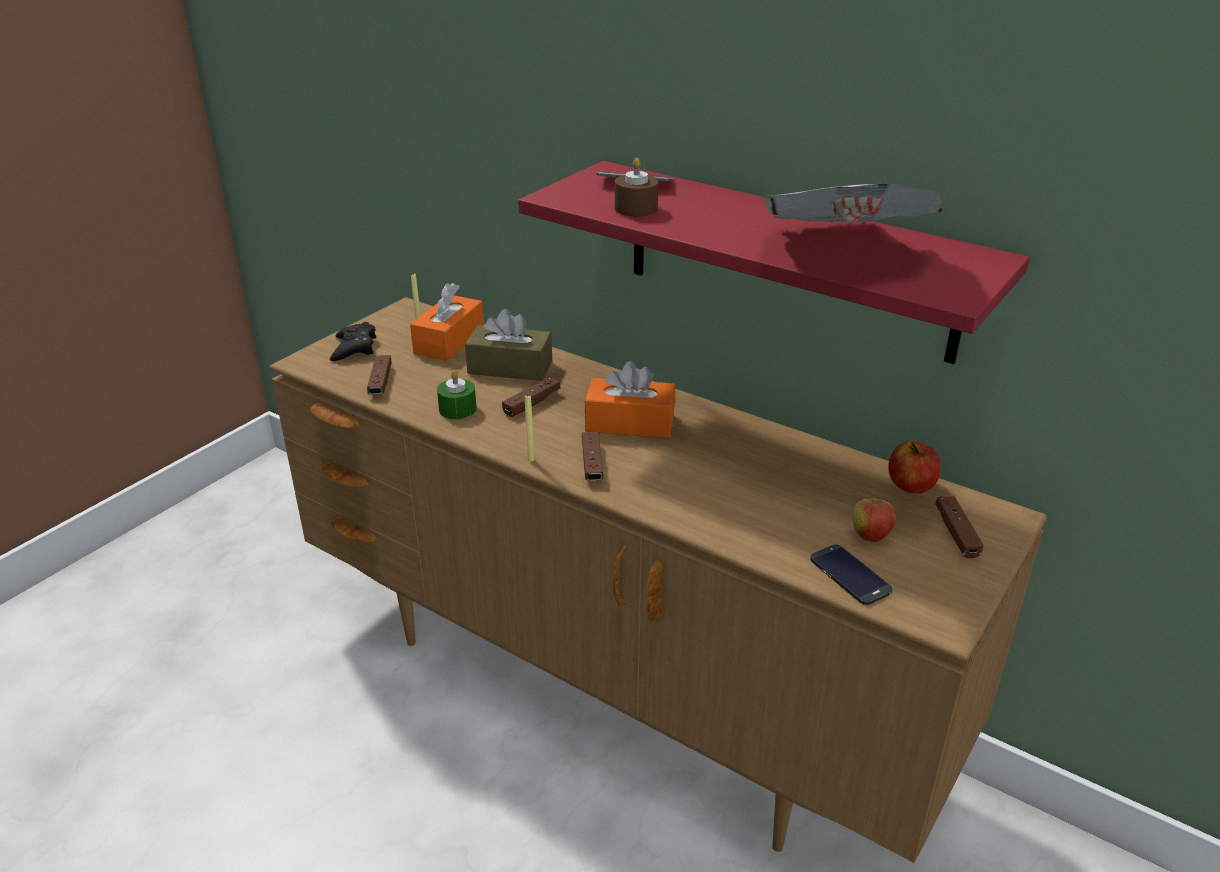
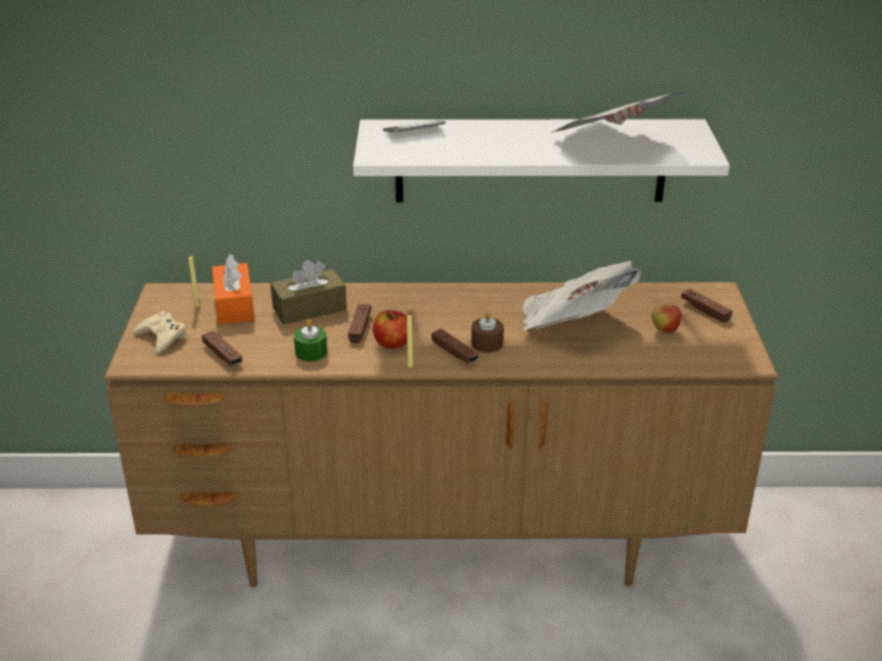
camera: 35 degrees left, 0 degrees up
(354, 348) = (161, 337): black game controller -> beige game controller
(630, 423) = (444, 317): orange tissue box -> none
(636, 208) = (445, 150): brown candle -> brown candle (487, 343)
(766, 482) = (573, 322): none -> newspaper
(787, 260) = (530, 160): red shelf -> white shelf
(850, 575) = (678, 357): phone -> none
(911, 485) = (653, 292): apple -> apple (392, 343)

